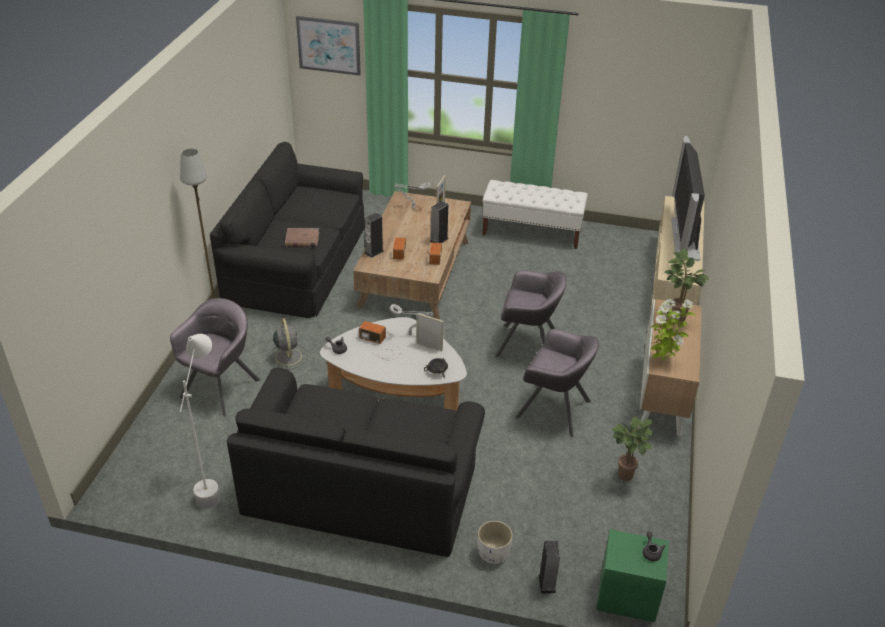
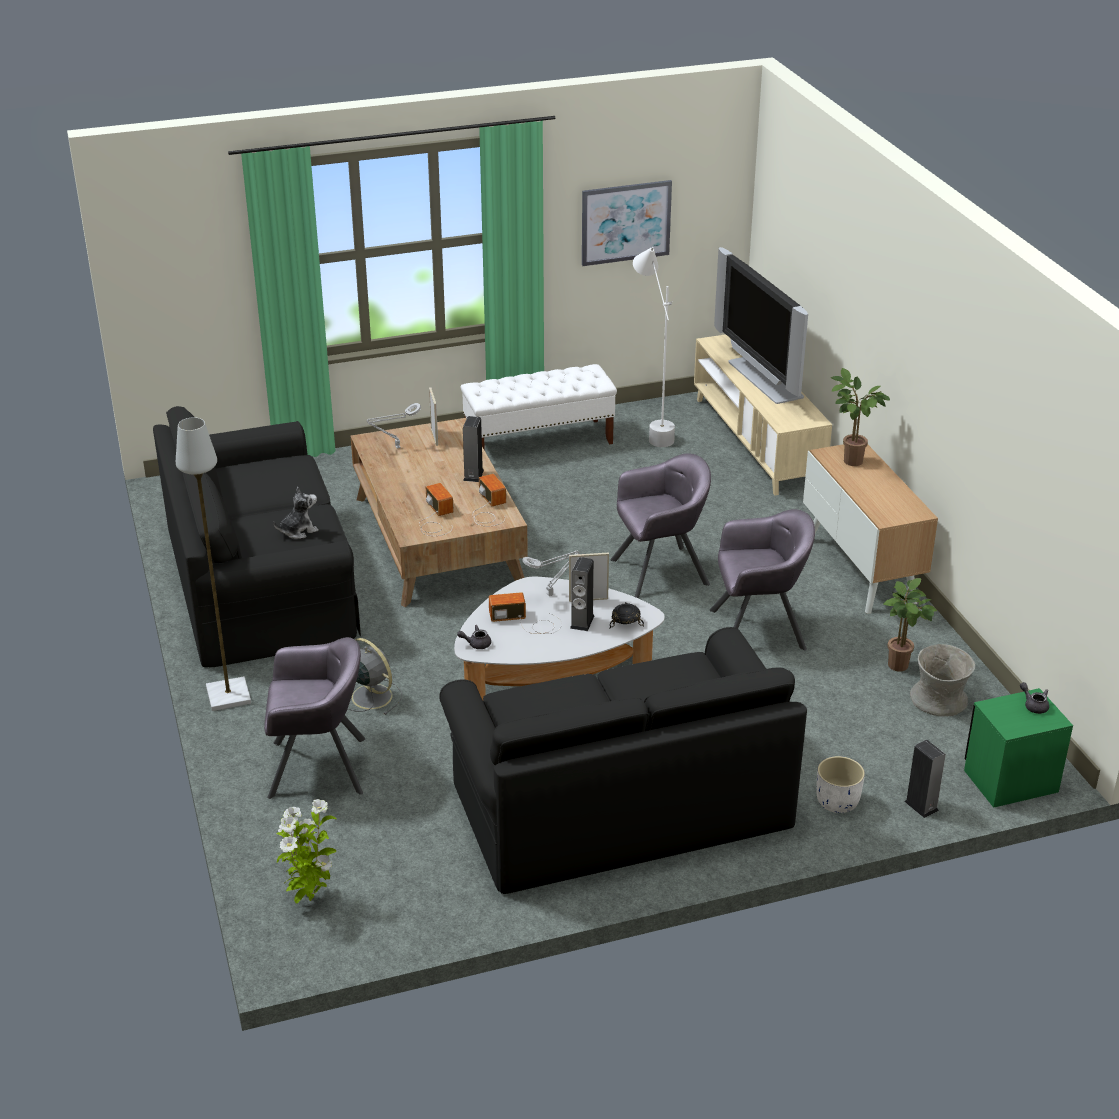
camera: 30 degrees left, 5 degrees down
(214, 483) = (430, 877): white floor lamp -> white floor lamp (651, 431)
(221, 388) = (318, 767): grey armchair -> grey armchair turned 90 degrees clockwise
(302, 239) = (298, 531): brown book -> plush toy
(329, 45) = (185, 247): picture -> picture (625, 222)
(374, 252) = (404, 516): speaker -> speaker (582, 622)
(630, 513) = (939, 701): none -> grey vase
(662, 360) = (880, 510): potted plant -> potted plant (310, 899)

